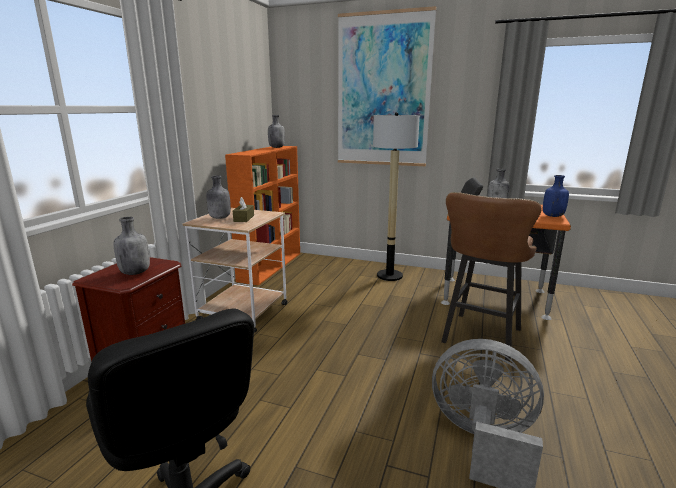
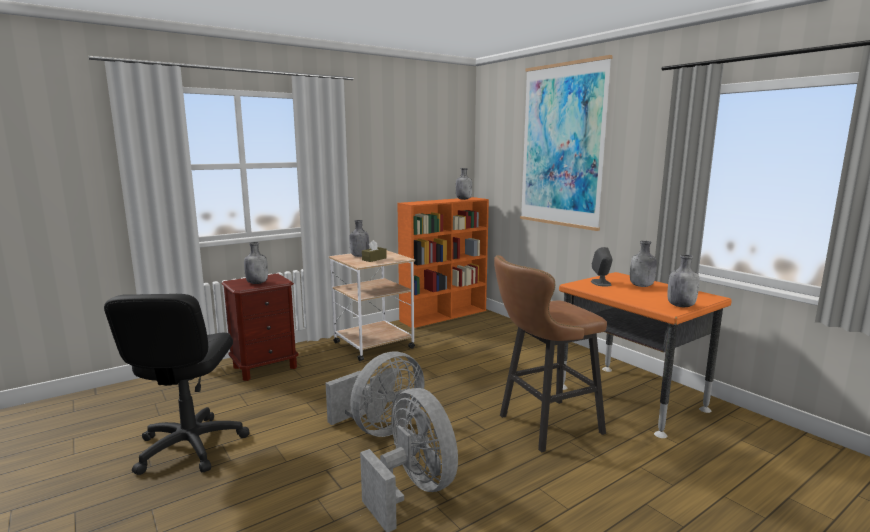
camera: 35 degrees right, 5 degrees down
(372, 396) = (380, 429): none -> grey fan
(389, 276) = (543, 349): floor lamp -> none
(552, 216) = (681, 306): blue bottle -> grey bottle

